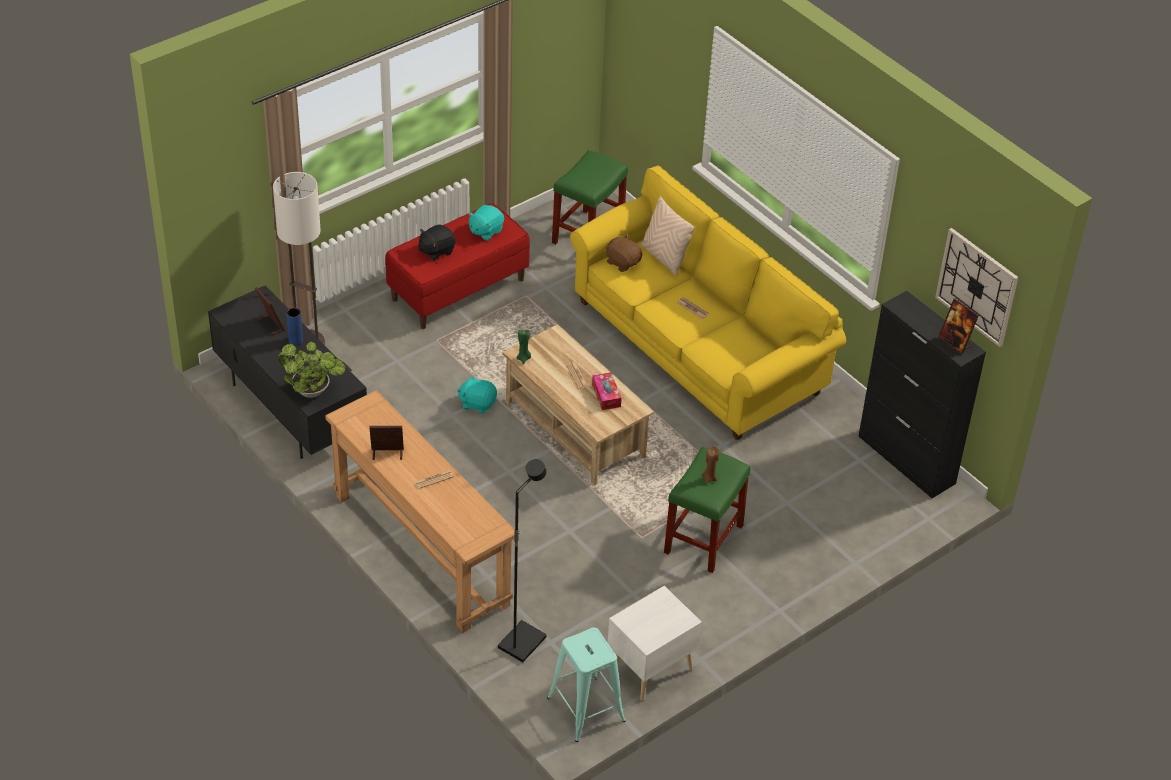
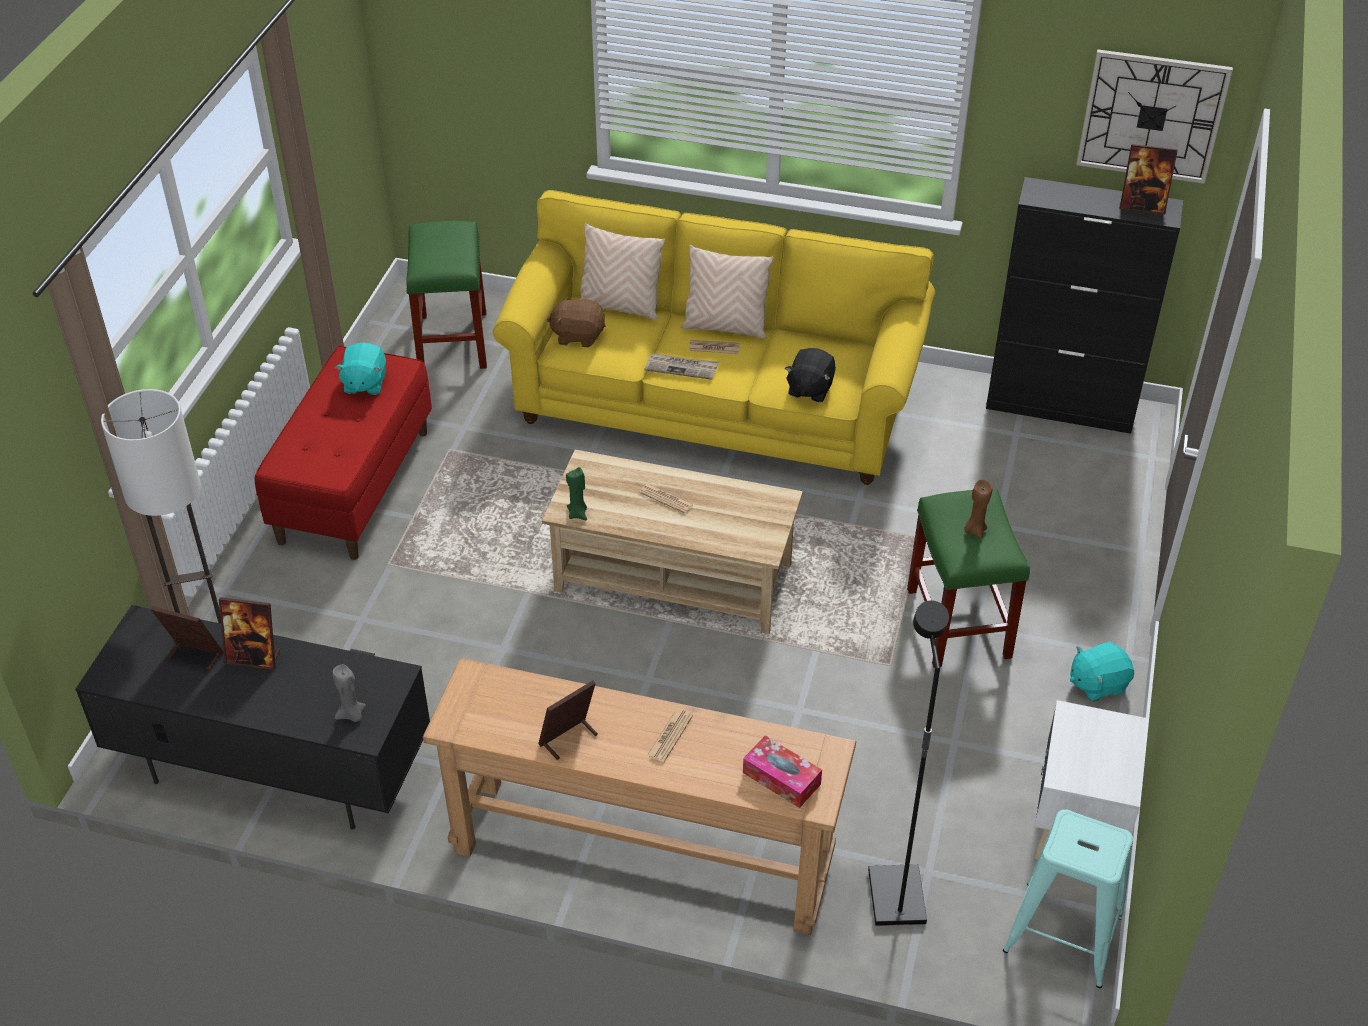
camera: 35 degrees left, 0 degrees up
(295, 340) = (254, 657): blue vase -> picture frame
(314, 391) = (352, 715): potted plant -> grey candle
(436, 251) = (323, 439): black plush toy -> black plush toy (809, 389)
(477, 403) = (521, 614): turquoise plush toy -> turquoise plush toy (1097, 683)
(606, 395) = (727, 503): tissue box -> tissue box (781, 778)
(662, 310) = (682, 368): none -> newspaper
(712, 300) = (725, 327): none -> beige pillow

